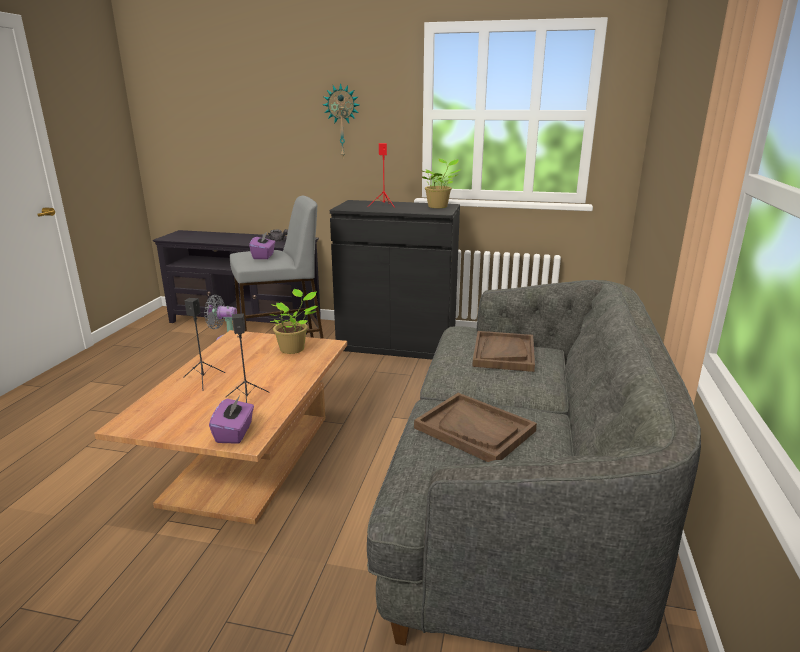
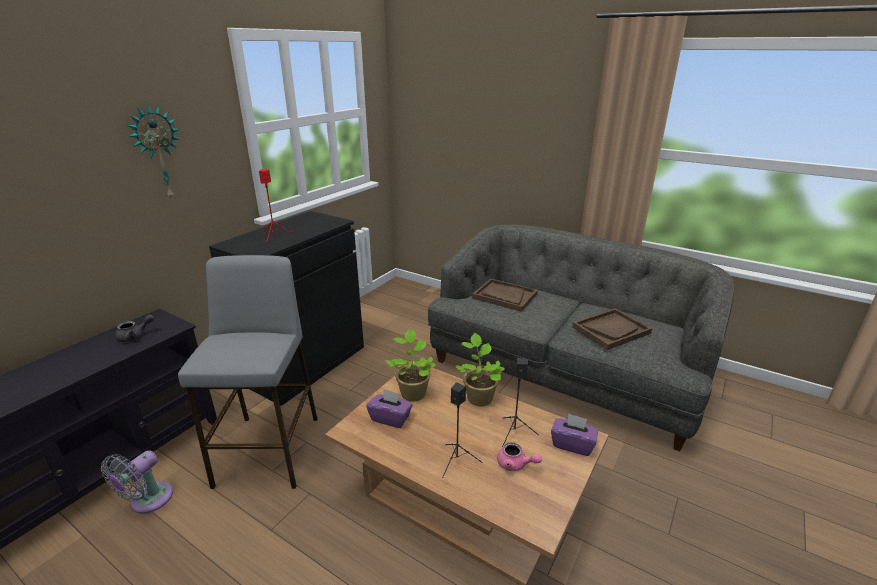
camera: 70 degrees left, 5 degrees up
(201, 405) = (515, 465): none -> pink teapot
(264, 256) = (250, 345): purple tissue box -> purple tissue box (390, 418)
(439, 206) = (312, 218): potted plant -> potted plant (479, 397)

